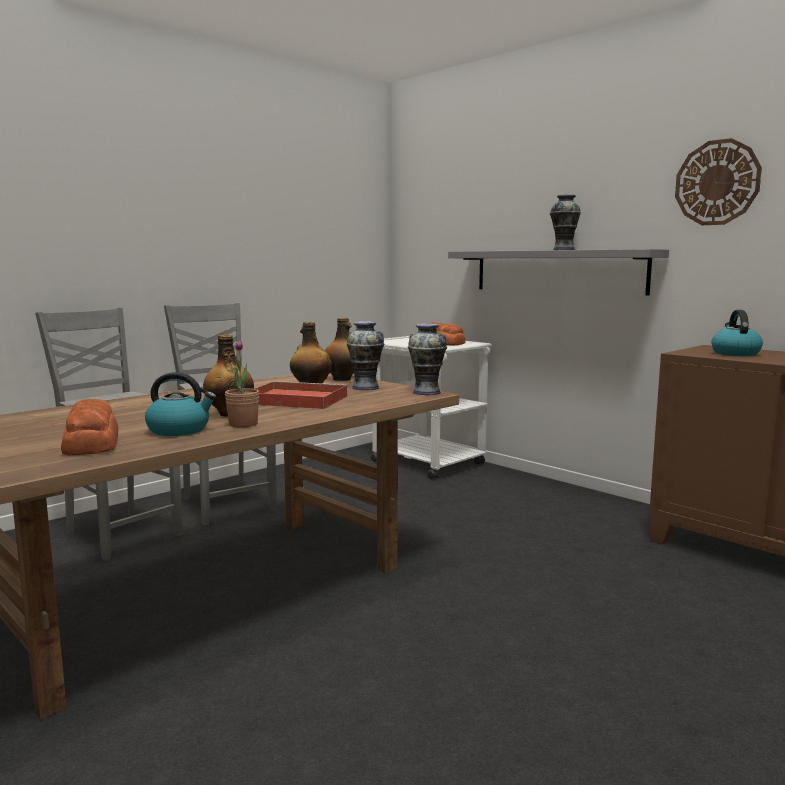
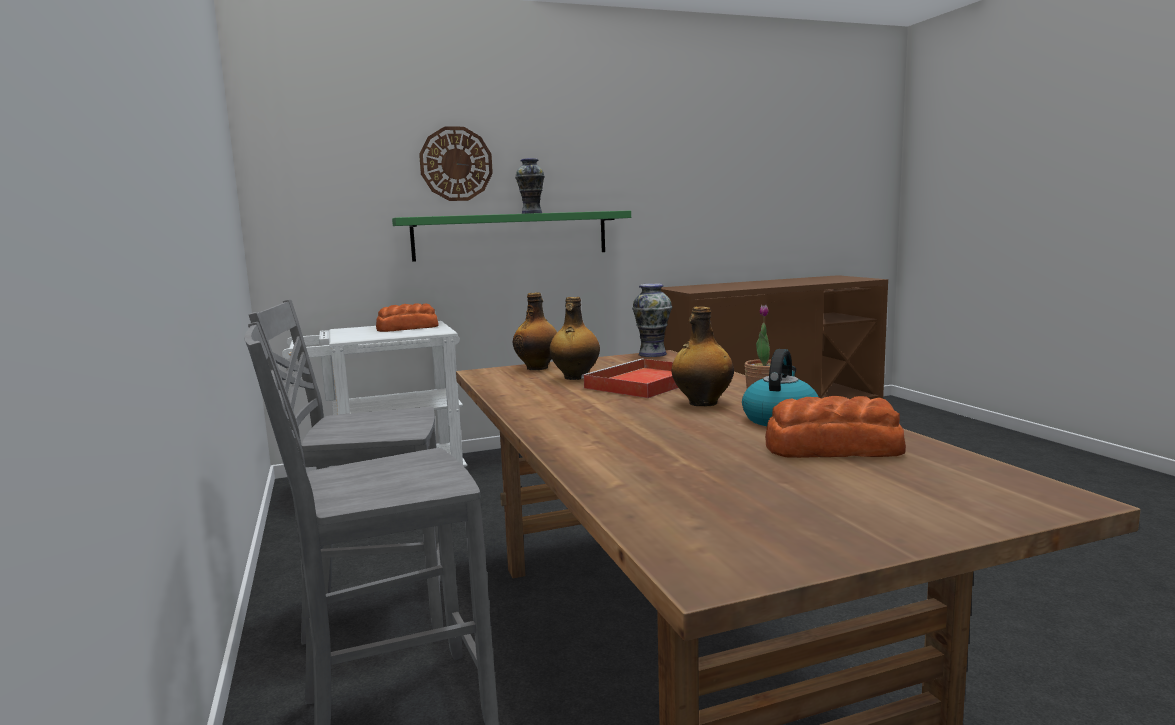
camera: 65 degrees left, 0 degrees up
(365, 387) = (602, 365): vase -> none
(557, 271) = (511, 235): grey shelf -> green shelf
(717, 182) = (648, 157): wall clock -> wall clock (456, 164)
(735, 353) = (708, 287): kettle -> none

